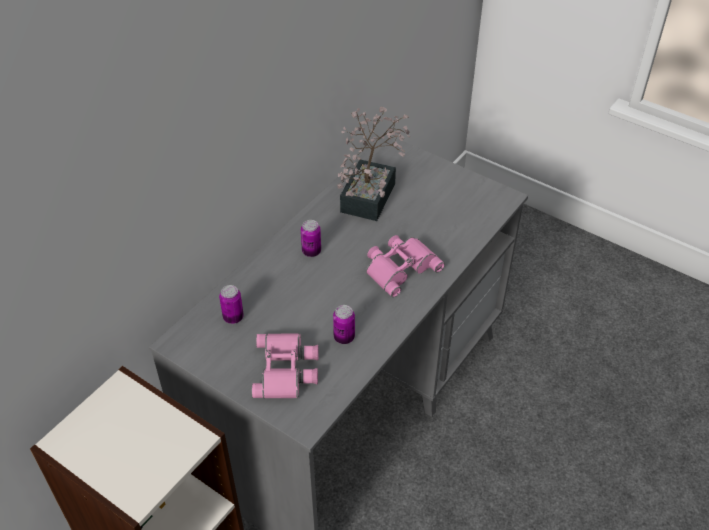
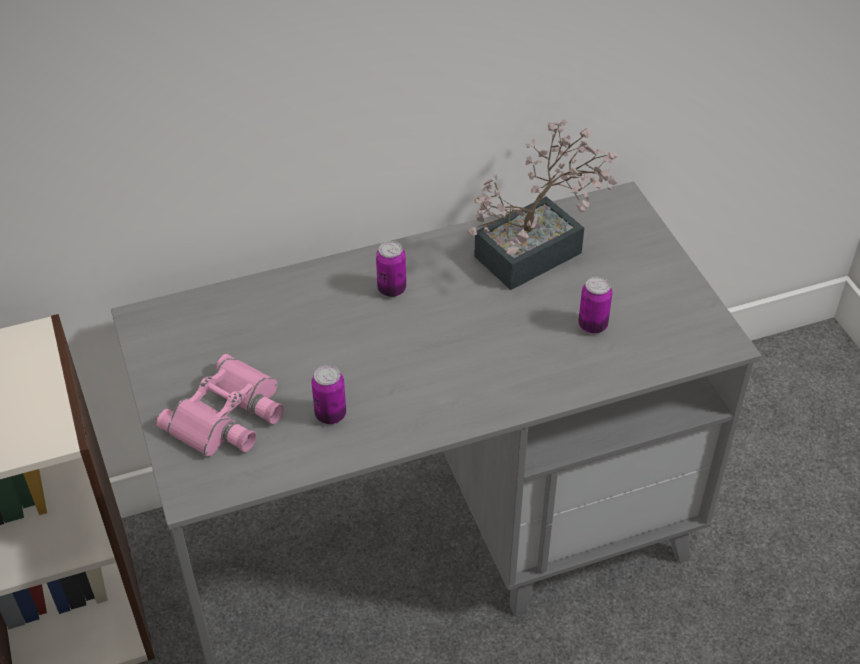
camera: 35 degrees right, 0 degrees up
(233, 317) = (228, 323): can -> can (592, 325)
(400, 267) = (484, 363): pink binoculars -> none

